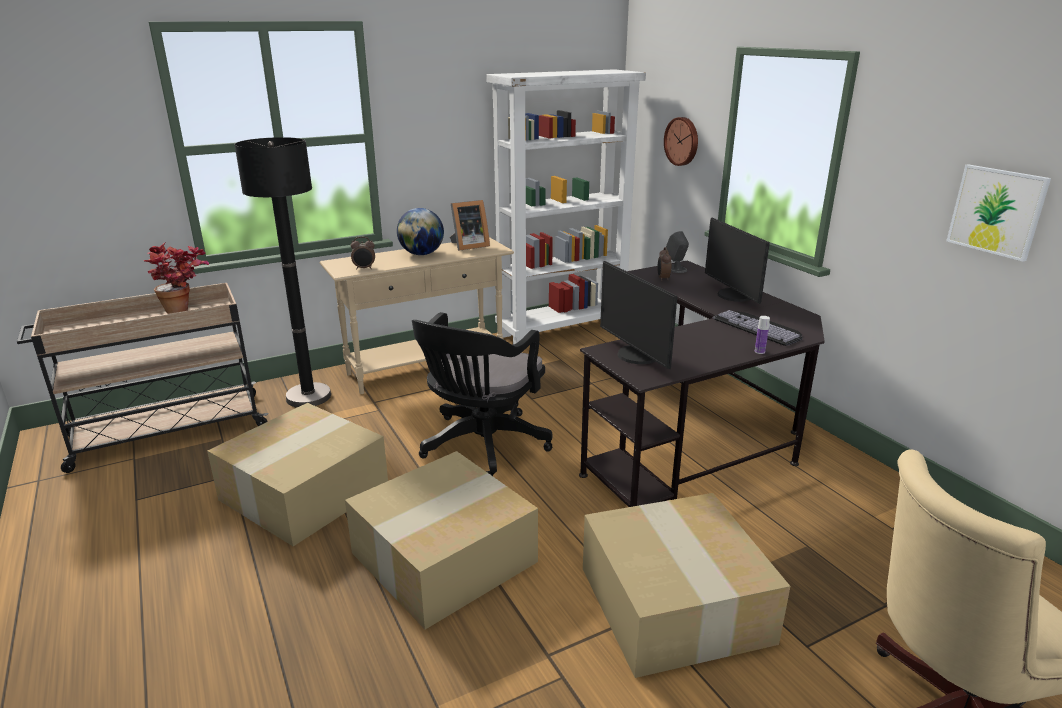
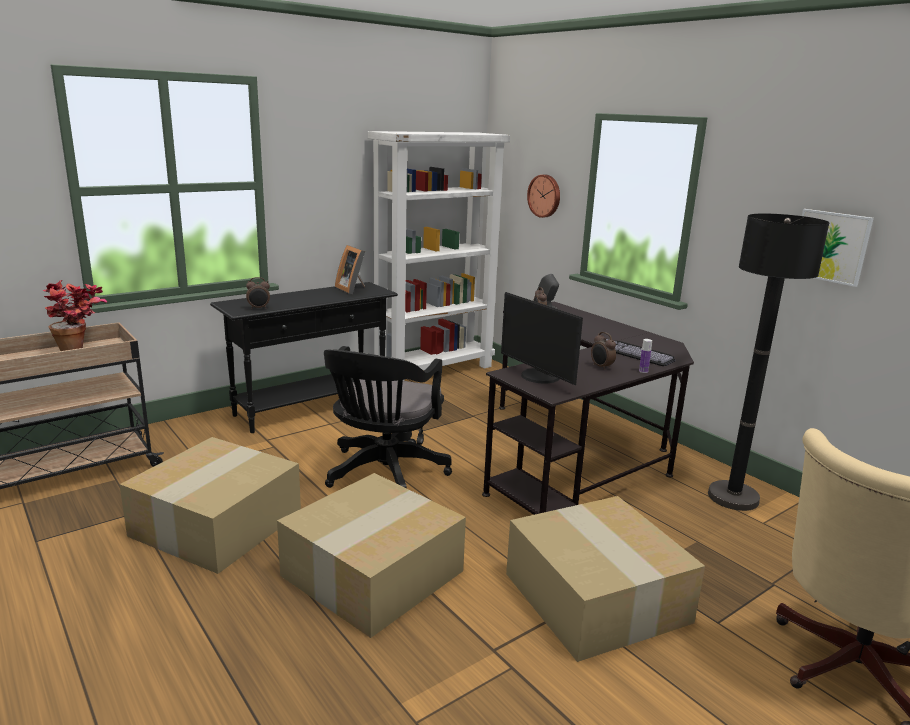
camera: 10 degrees left, 5 degrees down
(308, 397) = (198, 437): black floor lamp -> black floor lamp (733, 497)
(421, 254) = (310, 296): globe -> none
(427, 368) = (312, 408): beige console table -> black console table
(468, 246) = (353, 289): picture frame -> picture frame turned 90 degrees clockwise
(712, 345) = (601, 367): none -> alarm clock
(733, 295) = (604, 328): monitor -> none

